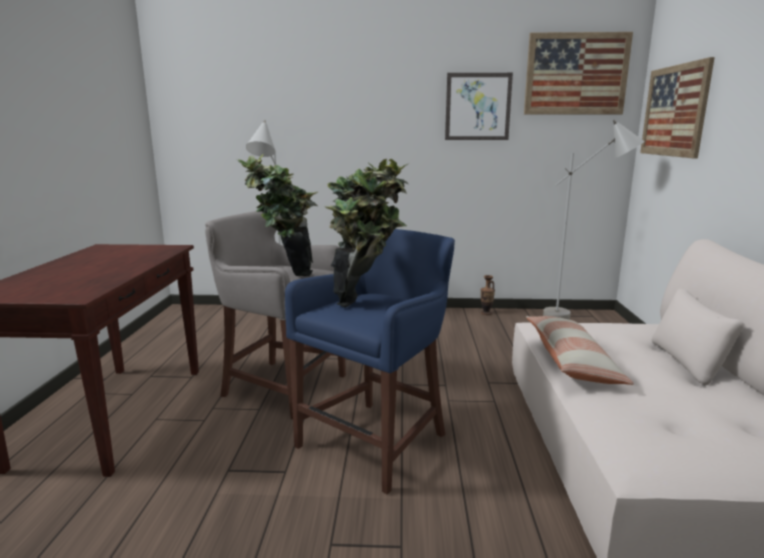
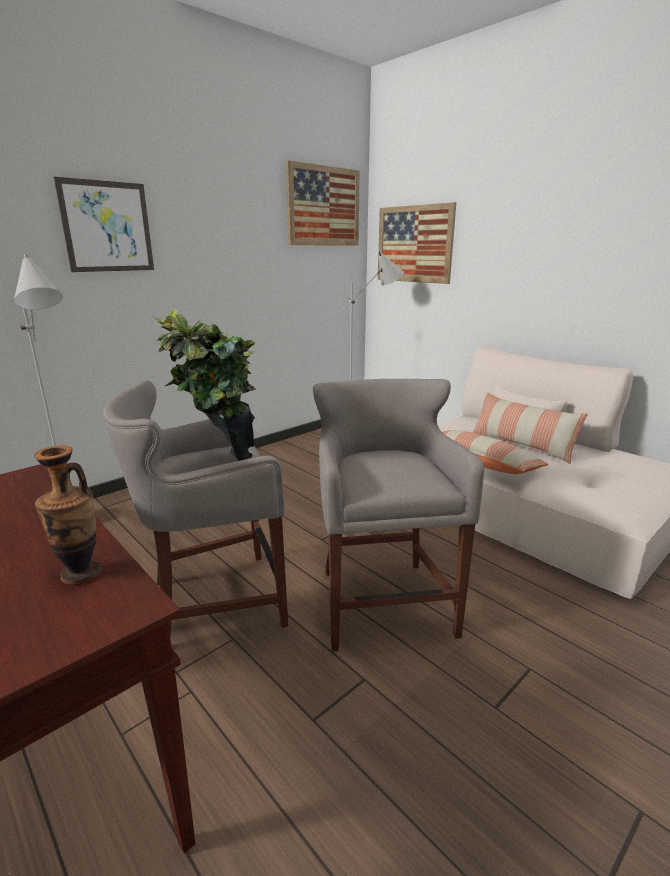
camera: 45 degrees left, 5 degrees up
(365, 300) = (371, 463): potted plant -> none
(376, 439) = (382, 599): blue stool -> grey stool
(478, 107) = (249, 236): picture -> picture (107, 227)
(486, 313) = (284, 446): vase -> vase (81, 573)
(662, 366) = (521, 446): none -> pillow

